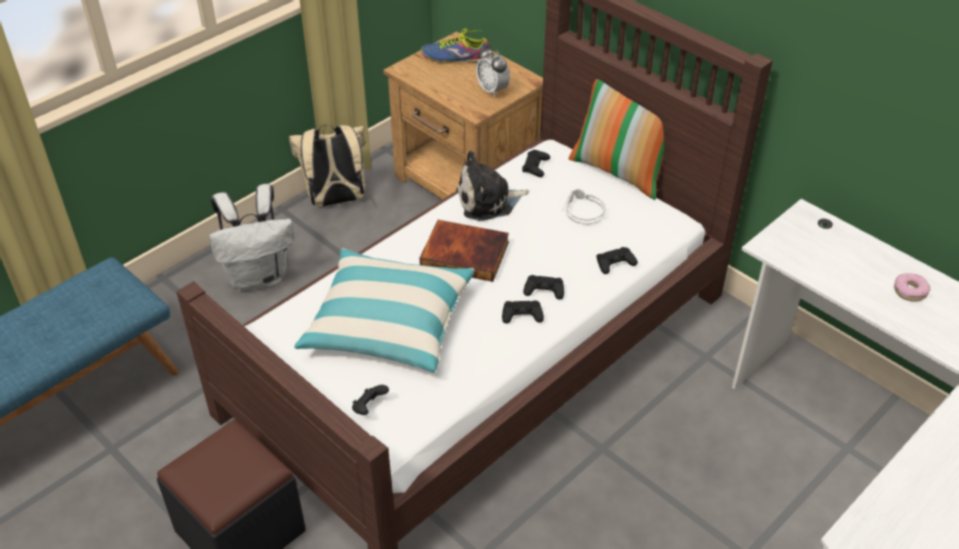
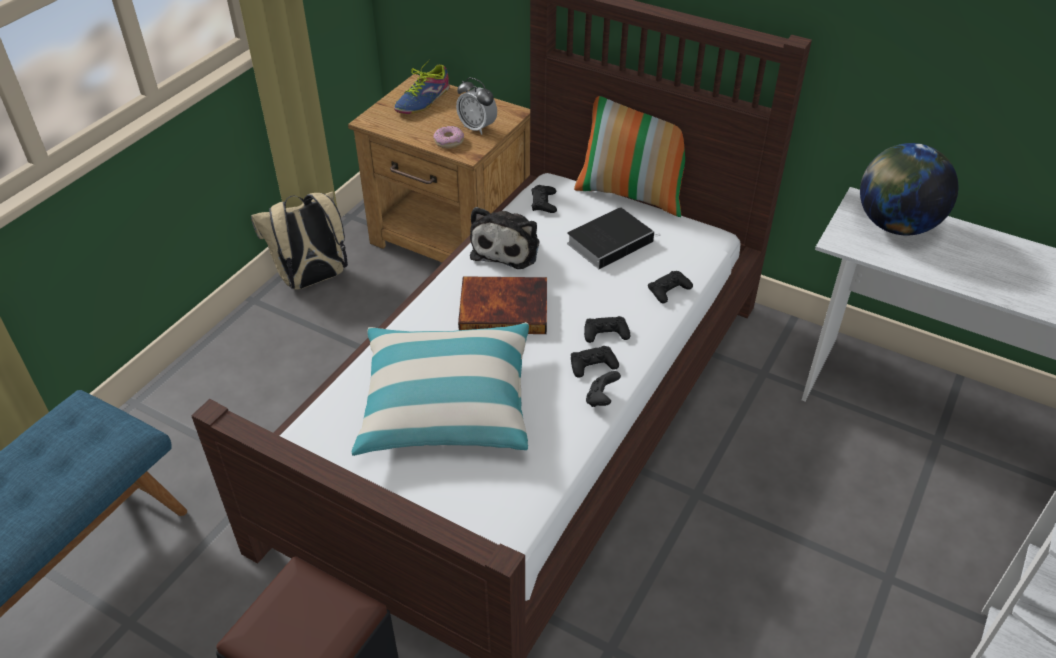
camera: 15 degrees left, 0 degrees up
(259, 276) = (250, 380): white backpack -> none
(369, 408) = (460, 508): black game controller -> black game controller (601, 399)
(455, 57) = (423, 100): shoe -> shoe turned 45 degrees counterclockwise
(488, 201) = (507, 247): plush toy -> plush toy turned 45 degrees counterclockwise
(581, 211) = (611, 241): grey headphones -> book
(825, 241) = (895, 225): none -> globe
(910, 291) = (1001, 262): donut -> donut (449, 141)

